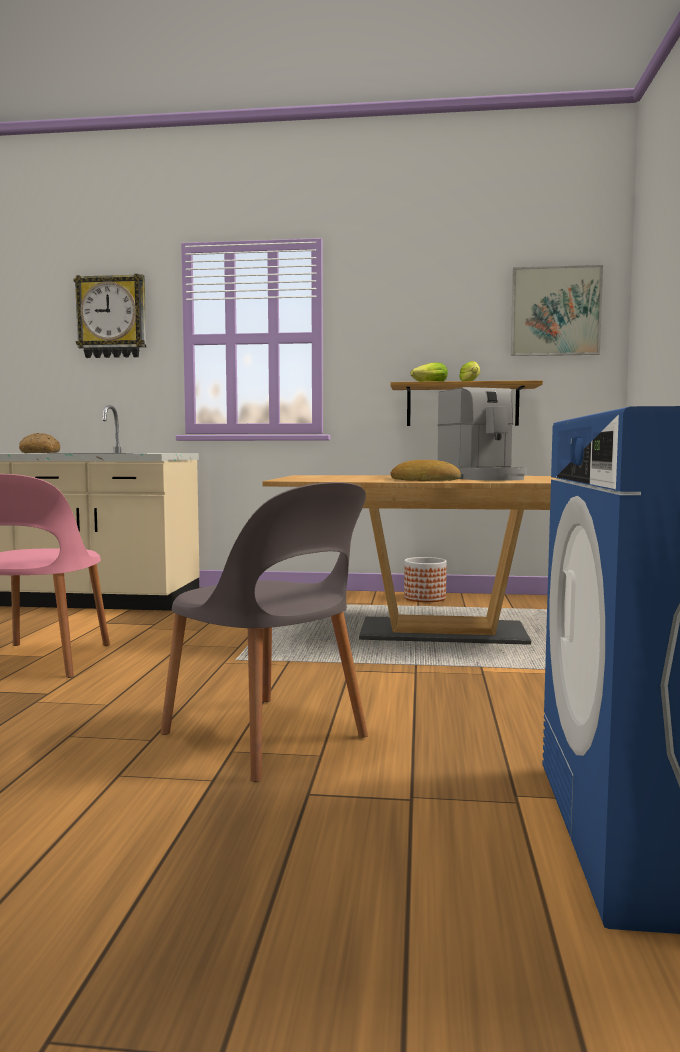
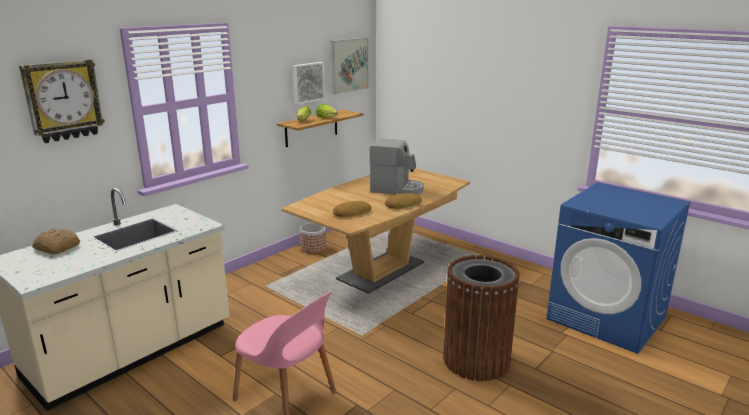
camera: 55 degrees left, 15 degrees up
(267, 737) = (476, 360): grey chair -> brown trash can
(337, 478) = (351, 212): none -> bread
(459, 331) = (307, 82): none -> picture

